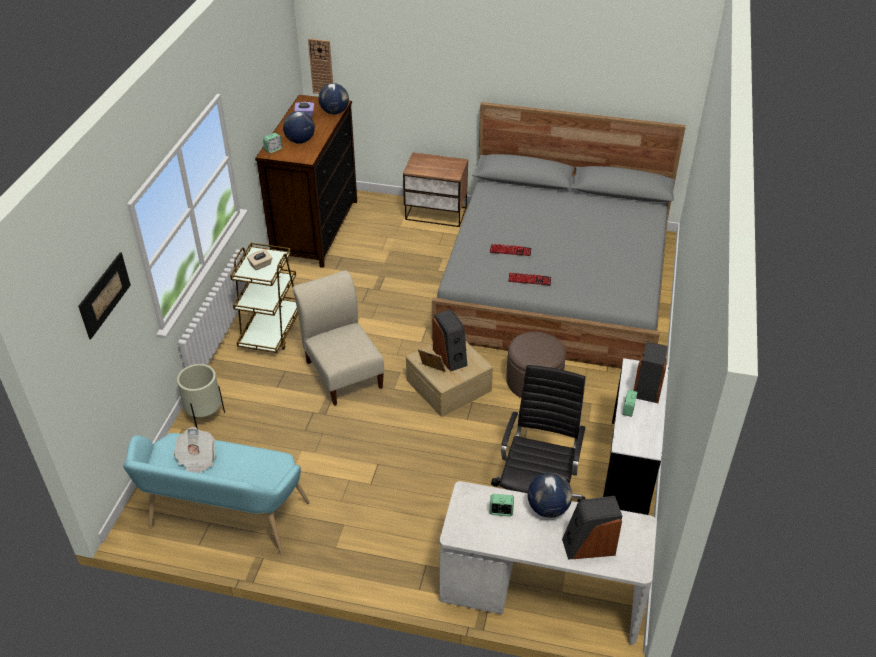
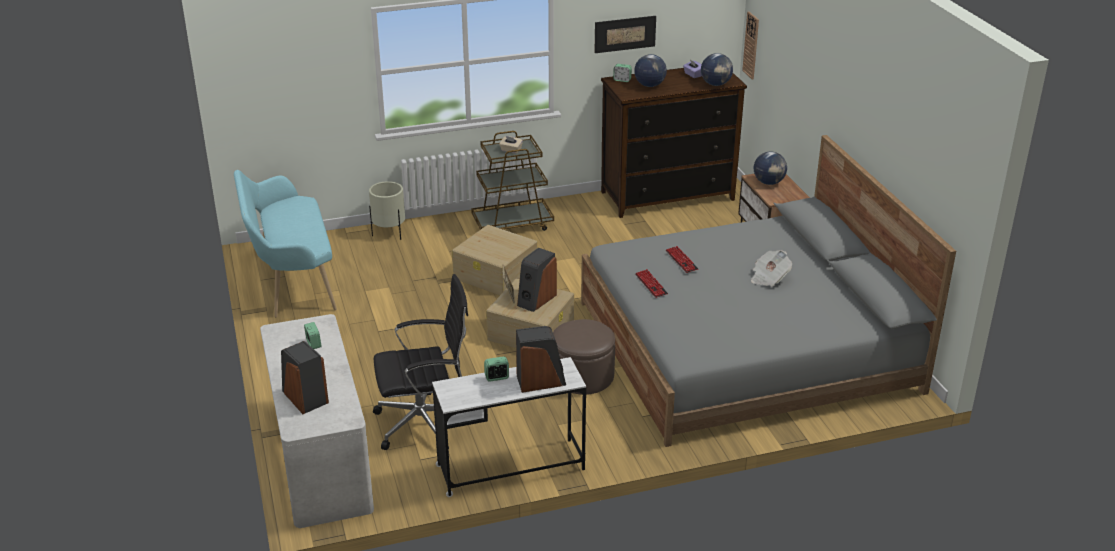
camera: 60 degrees right, 10 degrees down
(104, 295) = (311, 57): picture -> picture (625, 34)
(196, 459) = (293, 215): newspaper -> newspaper (769, 278)
(343, 372) = (496, 273): beige chair -> beige storage box
(548, 508) = (334, 366): globe -> globe (769, 183)

